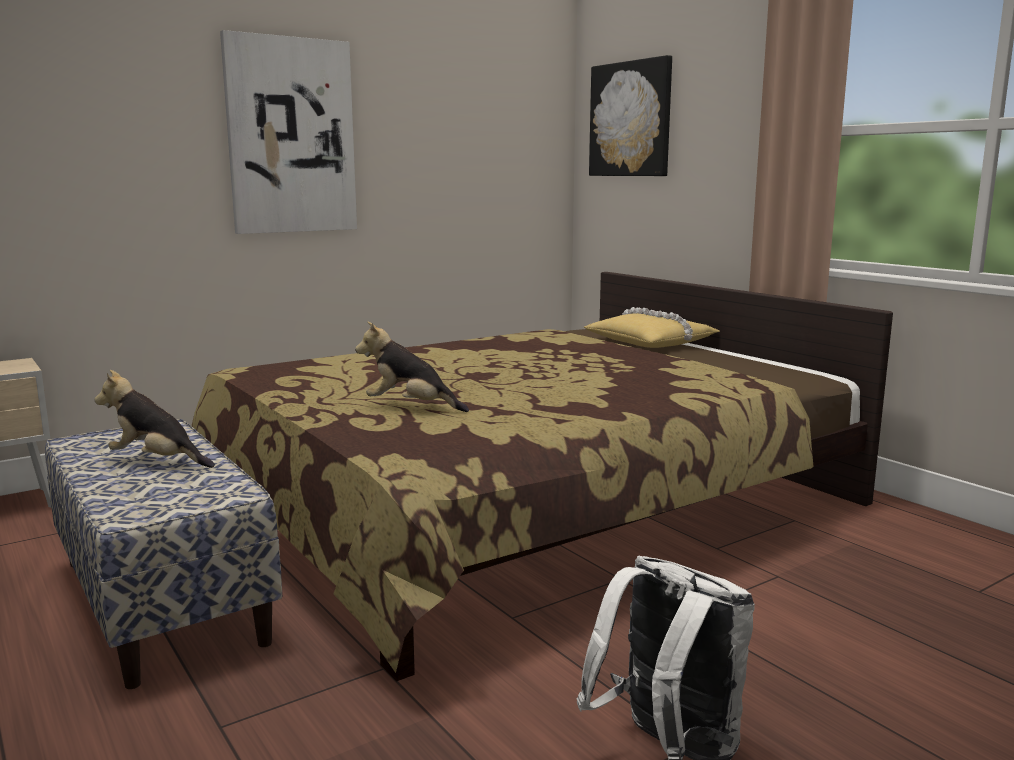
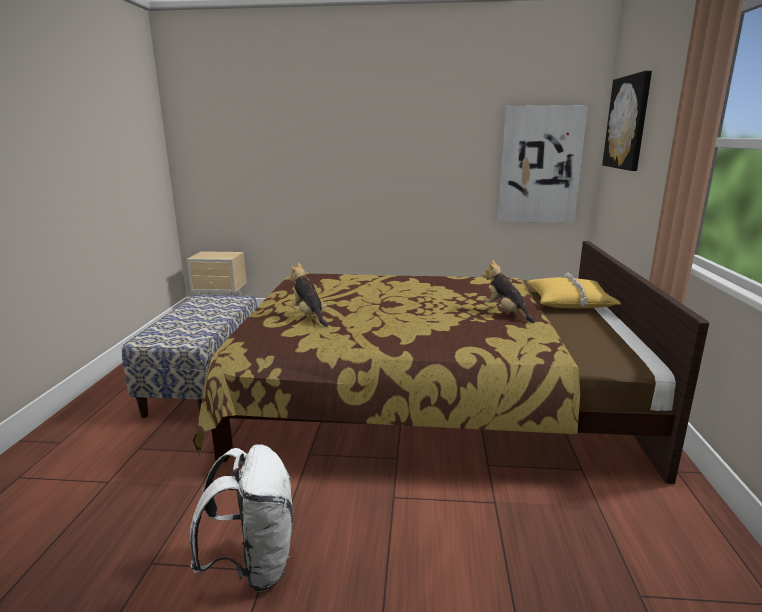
camera: 40 degrees right, 5 degrees up
(157, 461) = (202, 316): plush toy -> plush toy (506, 313)
(291, 136) = (379, 140): picture -> picture (540, 165)

